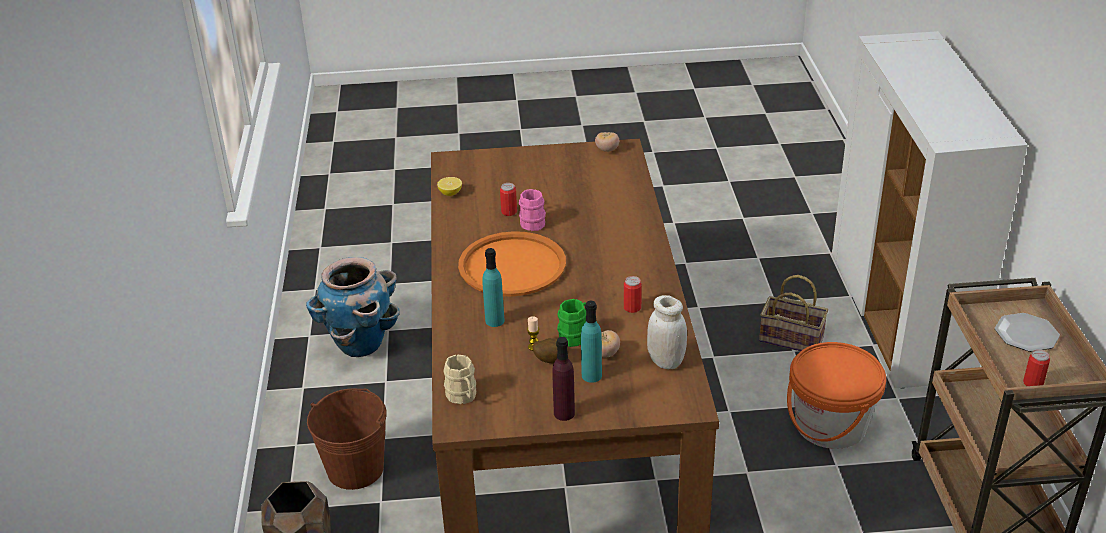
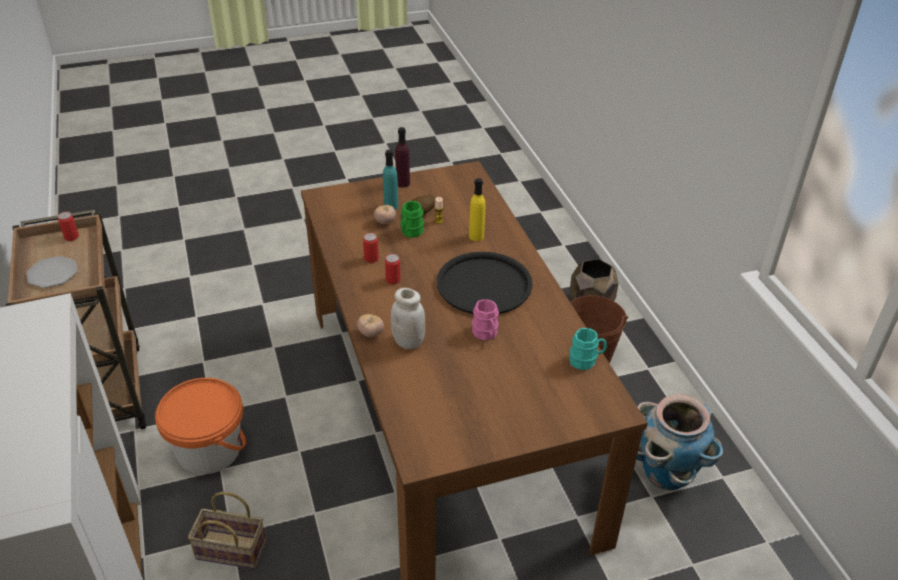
camera: 165 degrees right, 5 degrees up
(450, 193) = (586, 360): lemon -> turquoise mug
(463, 397) = (473, 185): beige mug -> none
(494, 321) = (476, 236): turquoise bottle -> yellow bottle
(509, 212) = (514, 343): can -> can (393, 280)
(512, 266) = (484, 284): orange tray -> black tray
(607, 150) = (439, 454): tomato -> tomato (370, 333)
(666, 361) = (339, 221): white jar -> white jar (408, 342)

